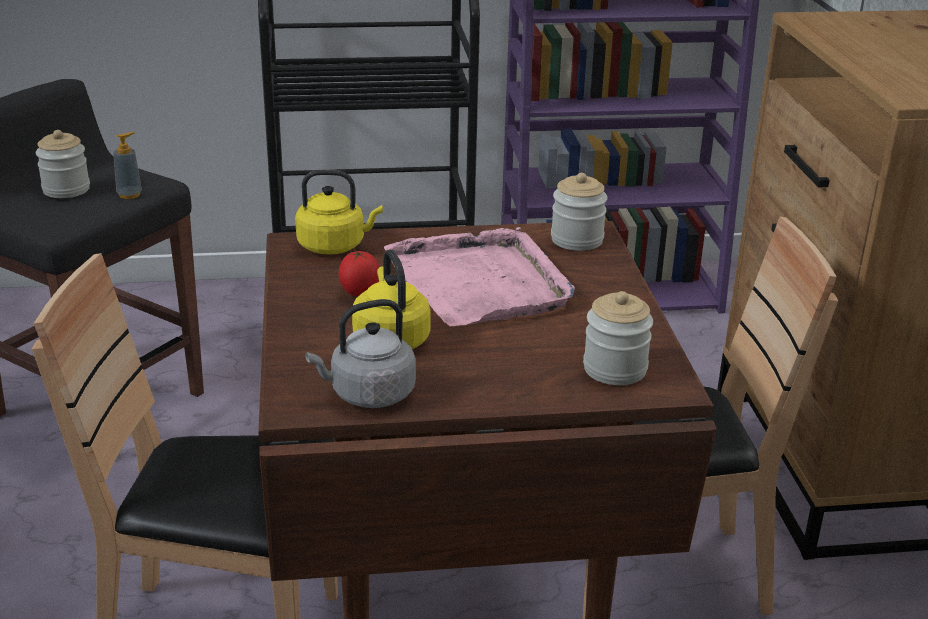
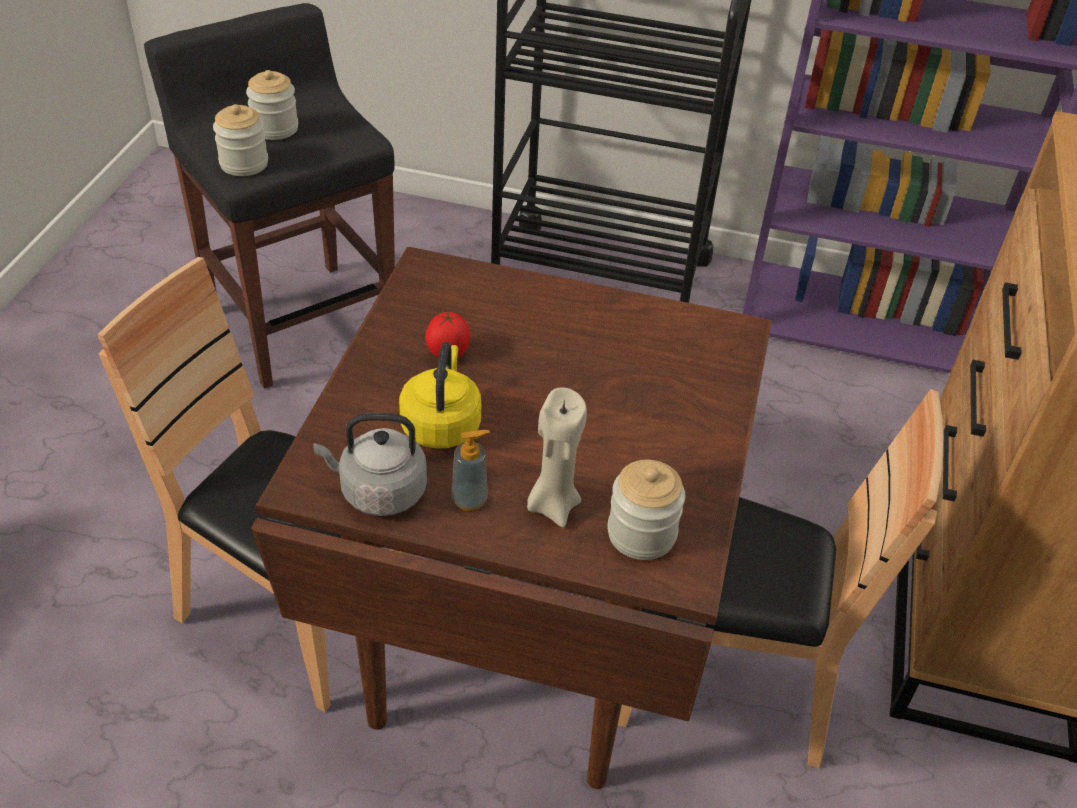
camera: 20 degrees right, 15 degrees up
(129, 195) = (329, 148): soap dispenser -> soap dispenser (469, 499)
(335, 246) = (460, 282): yellow kettle -> none
(480, 282) = (576, 372): pink tray -> none
(527, 368) = (552, 505): none -> beige candle
(577, 240) = (714, 338): jar -> jar (244, 164)

